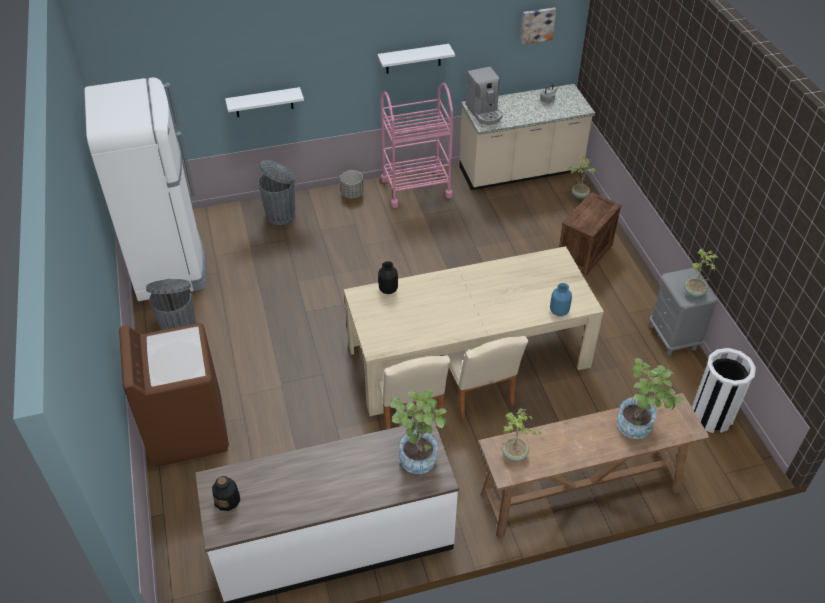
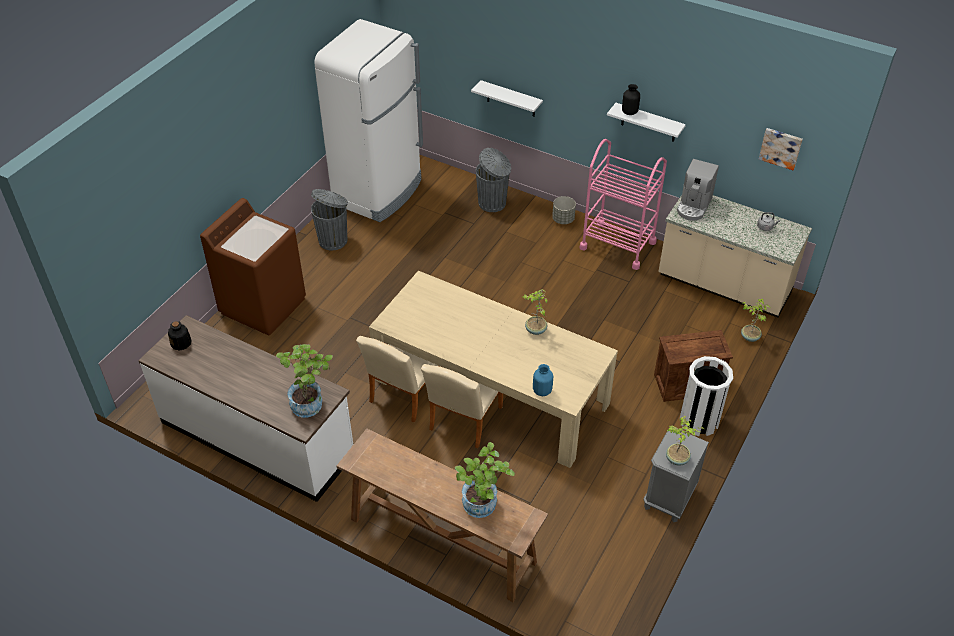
camera: 45 degrees right, 0 degrees up
(388, 289) = (445, 290): black vase -> black vase (629, 112)
(514, 455) = (374, 455): potted plant -> potted plant (535, 330)
(711, 416) = (615, 576): white trash can -> white trash can (699, 420)

